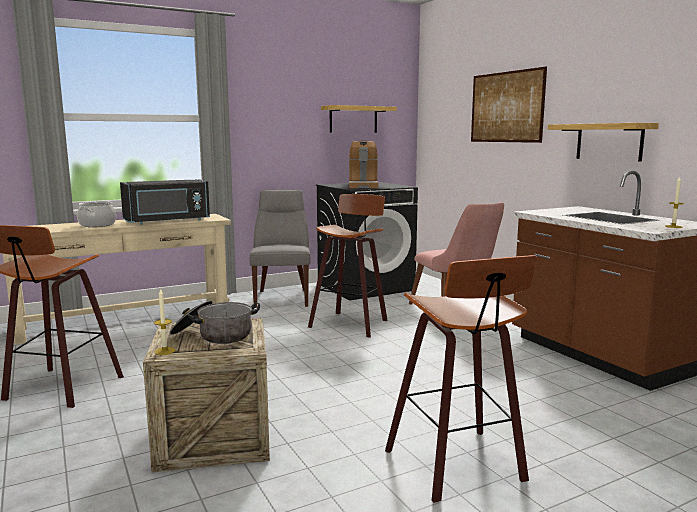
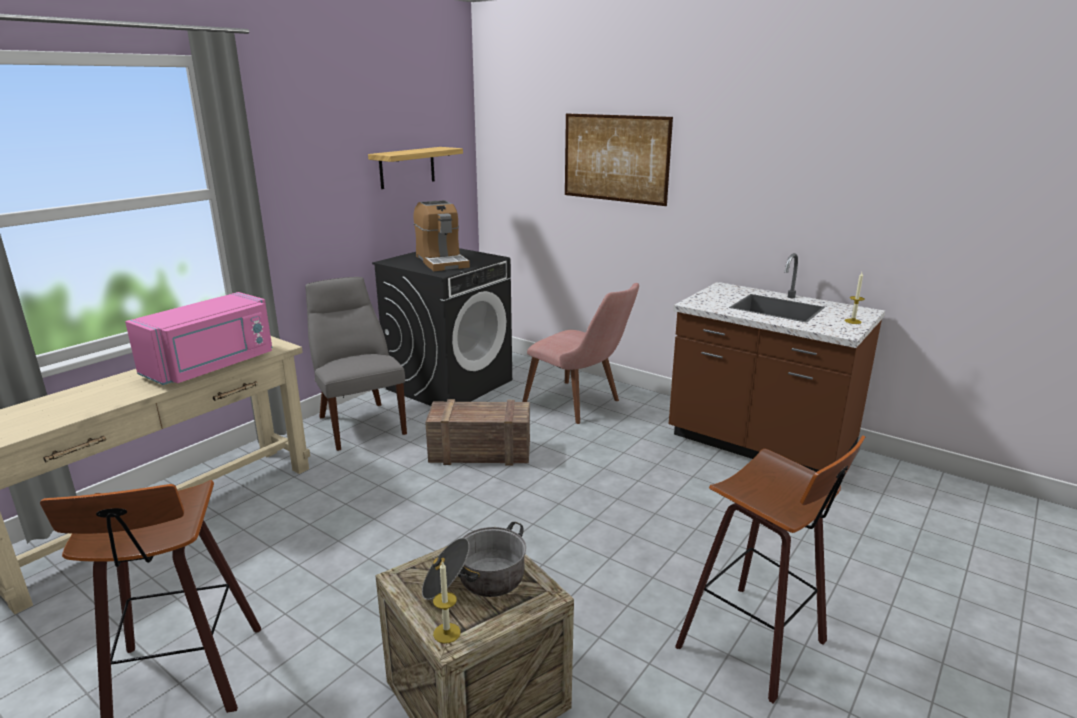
camera: 25 degrees left, 10 degrees up
(97, 225) = (105, 395): cooking pot -> none
(168, 221) = (212, 366): black microwave -> pink microwave
(350, 323) = (482, 452): stool -> crate
(609, 142) = (754, 214): shelf -> none

